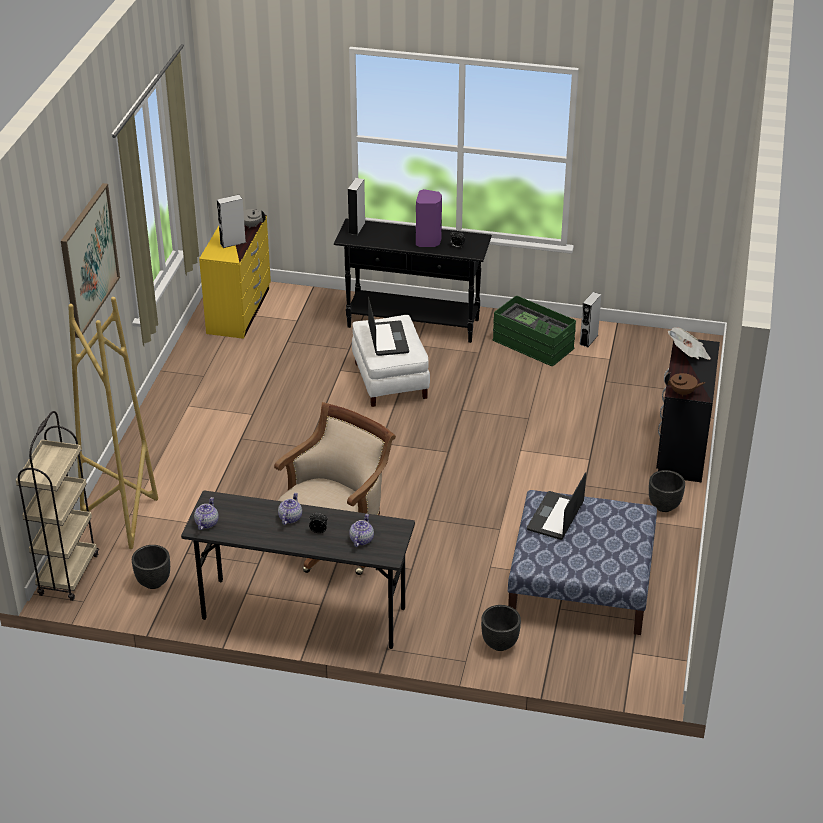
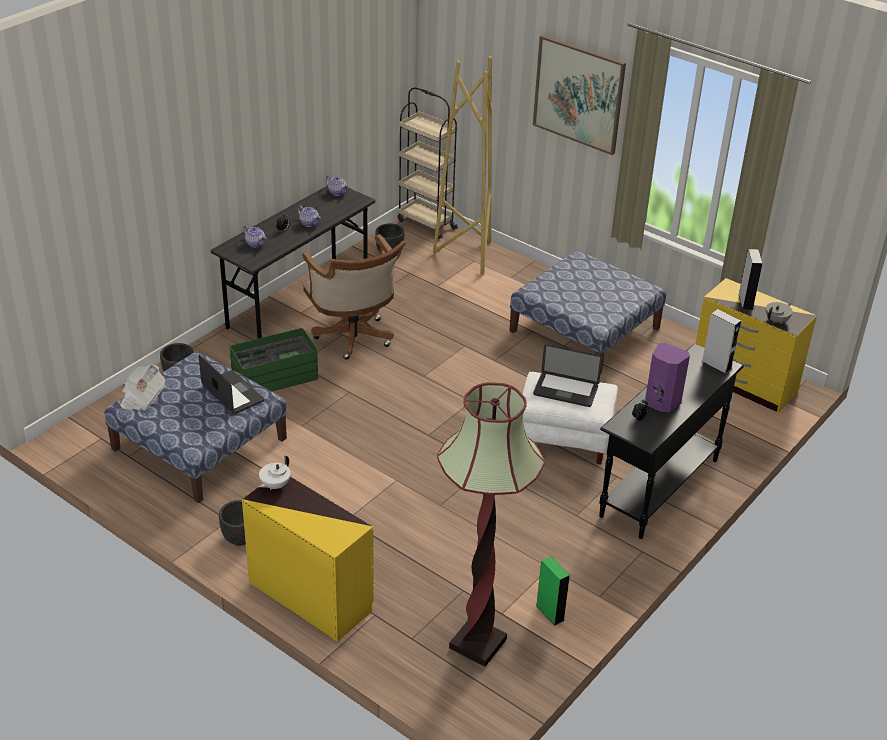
camera: 115 degrees right, 0 degrees up
(217, 409) = (583, 330): none -> ottoman
(533, 343) = (569, 564): green storage box -> green storage box (275, 377)
(588, 340) = (550, 613): grey speaker -> green speaker
(646, 361) = (477, 643): none -> floor lamp
(681, 447) = (310, 595): black dresser -> yellow dresser
(682, 392) = (275, 485): brown teapot -> white teapot
(688, 354) = (333, 521): newspaper -> newspaper (142, 398)

